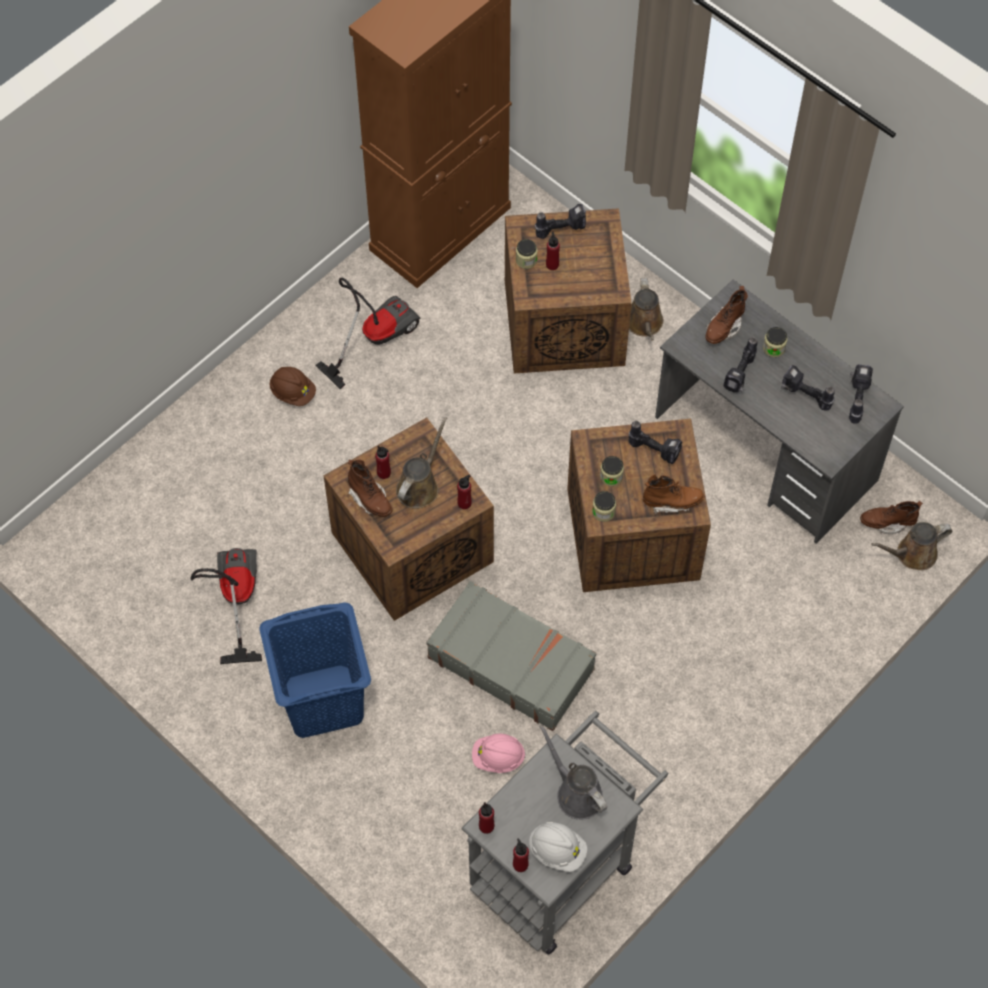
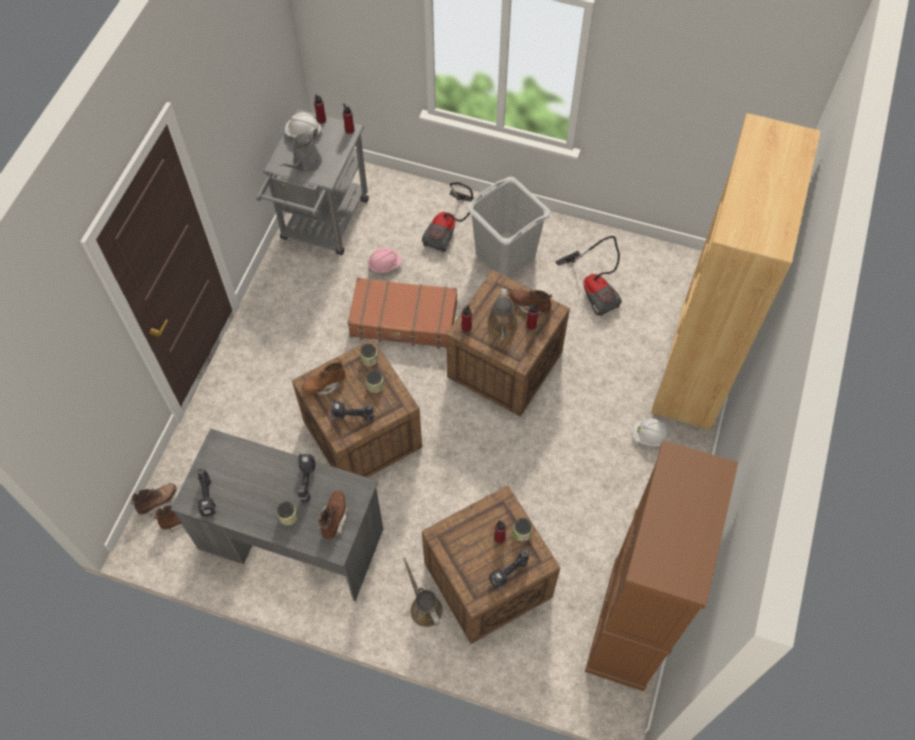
camera: 155 degrees right, 0 degrees up
(180, 449) = (695, 365): none -> brown bookcase
(293, 392) = (649, 436): brown hard hat -> white hard hat
(324, 700) = (505, 255): blue laundry basket -> grey laundry basket
(374, 337) = (621, 504): vacuum cleaner -> vacuum cleaner (448, 229)
(511, 662) = (404, 320): grey suitcase -> brown suitcase
(576, 793) = (305, 163): grey watering can -> grey watering can turned 90 degrees clockwise
(804, 397) = (250, 484): power drill -> none
(912, 554) = (158, 501): brown watering can -> brown boot

